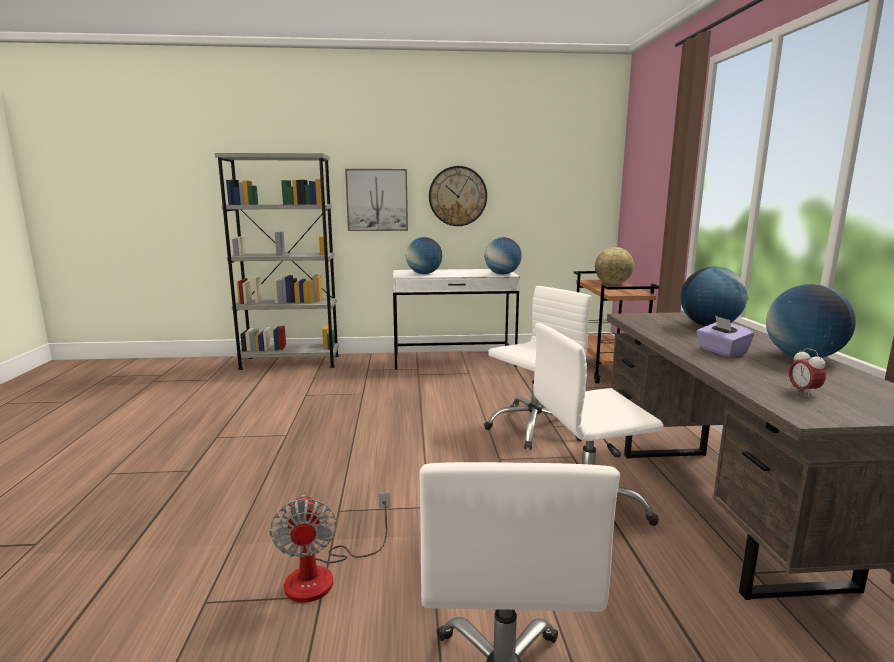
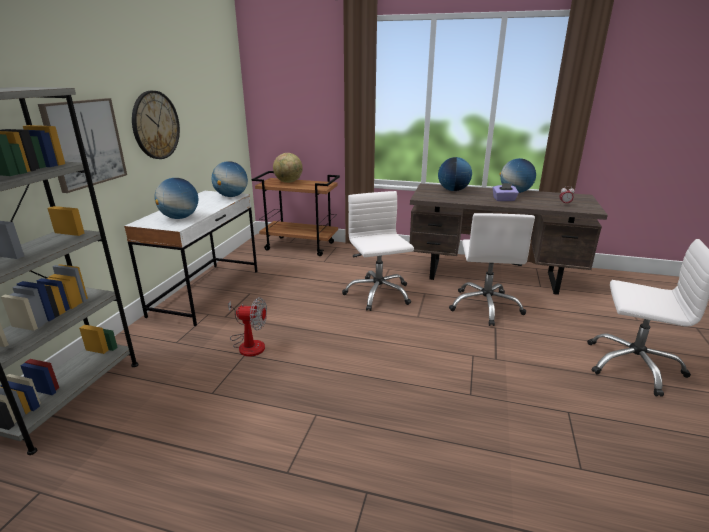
camera: 70 degrees left, 10 degrees up
(324, 575) = (547, 408): fan -> fan (248, 344)

